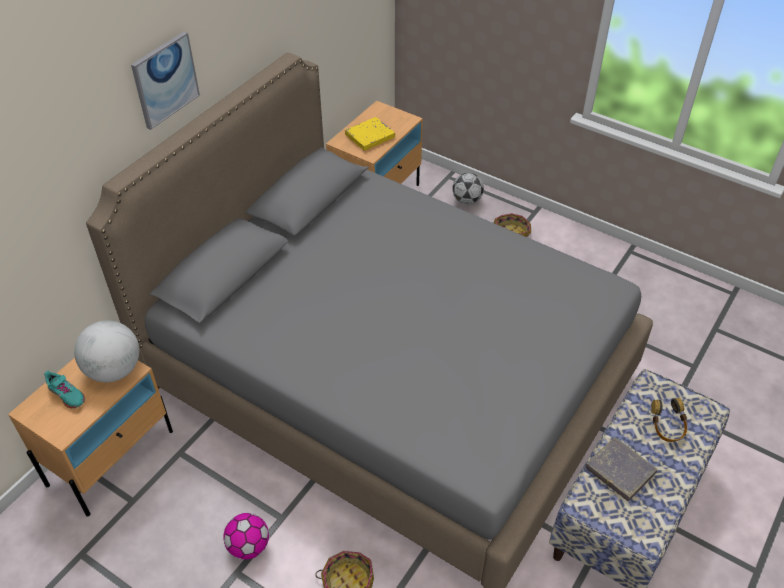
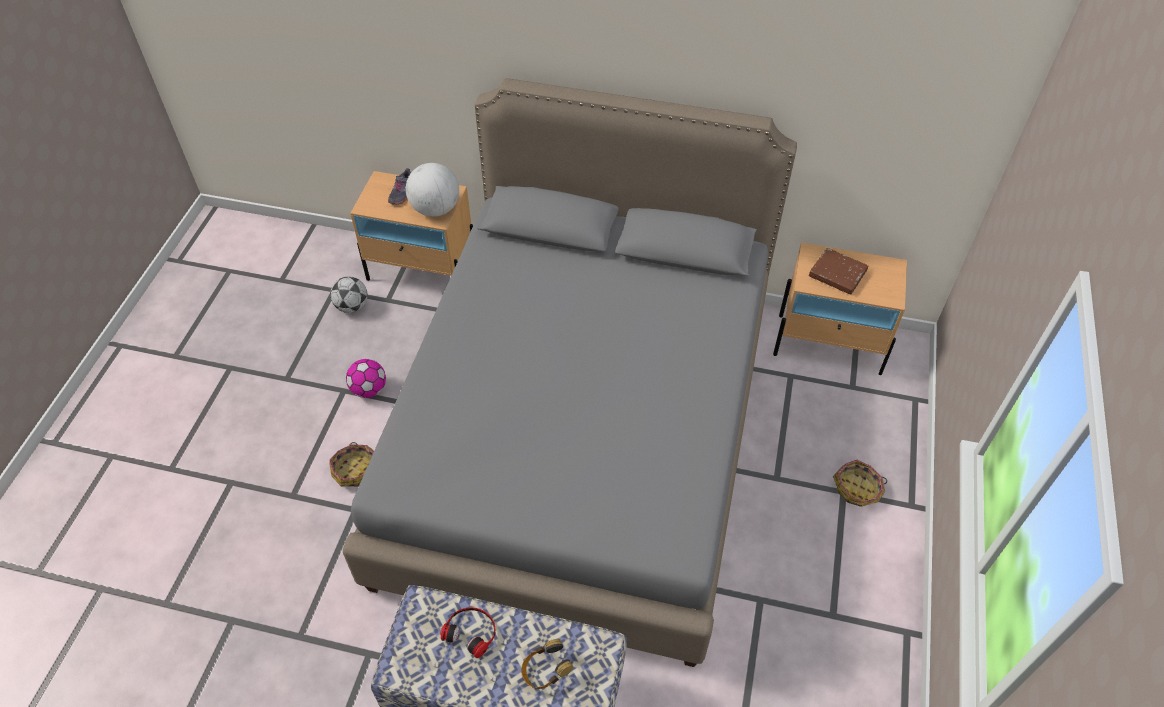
camera: 70 degrees right, 5 degrees up
(66, 395) = (401, 193): turquoise shoe -> grey shoe
(165, 80) = (606, 42): picture -> none
(370, 136) = (837, 274): yellow book -> brown book
(467, 200) = (886, 429): football -> football (352, 306)
(620, 471) = (471, 631): grey book -> headphones

